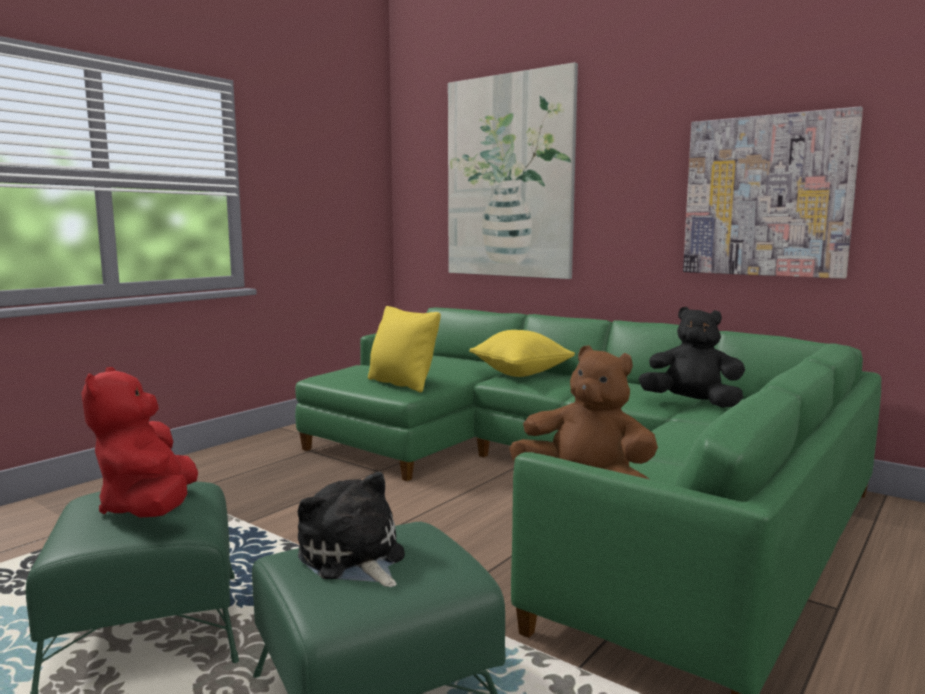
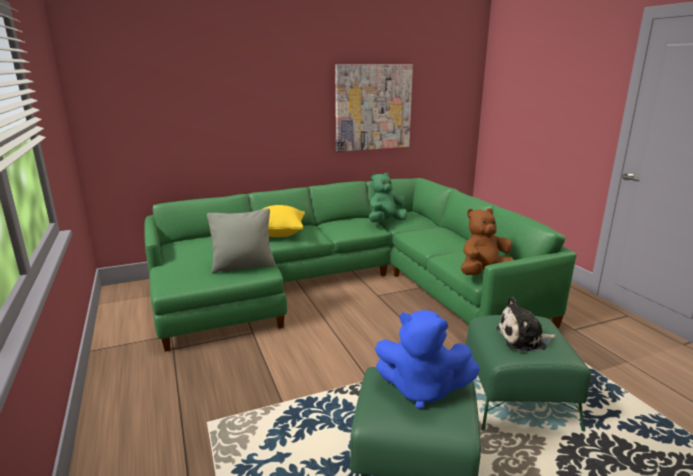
camera: 60 degrees left, 10 degrees up
(150, 508) = (421, 390): red plush toy -> blue plush toy
(402, 384) = (243, 266): yellow pillow -> grey pillow
(509, 177) = (204, 93): picture -> none
(692, 403) = (385, 222): black plush toy -> green plush toy

